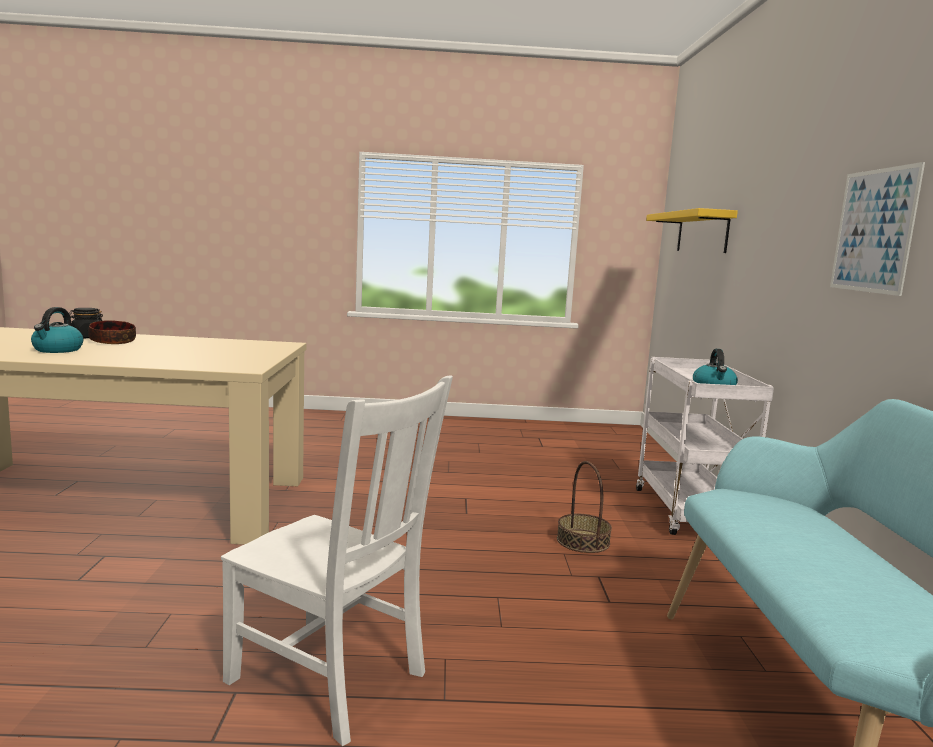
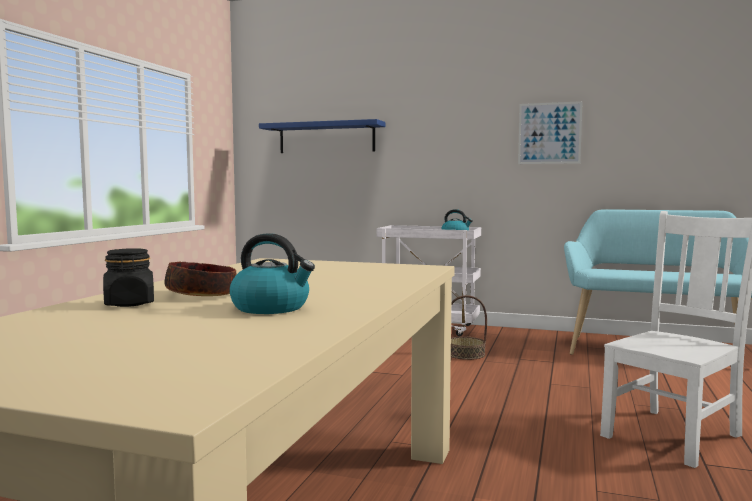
camera: 70 degrees left, 5 degrees down
(702, 232) = (326, 138): yellow shelf -> blue shelf

